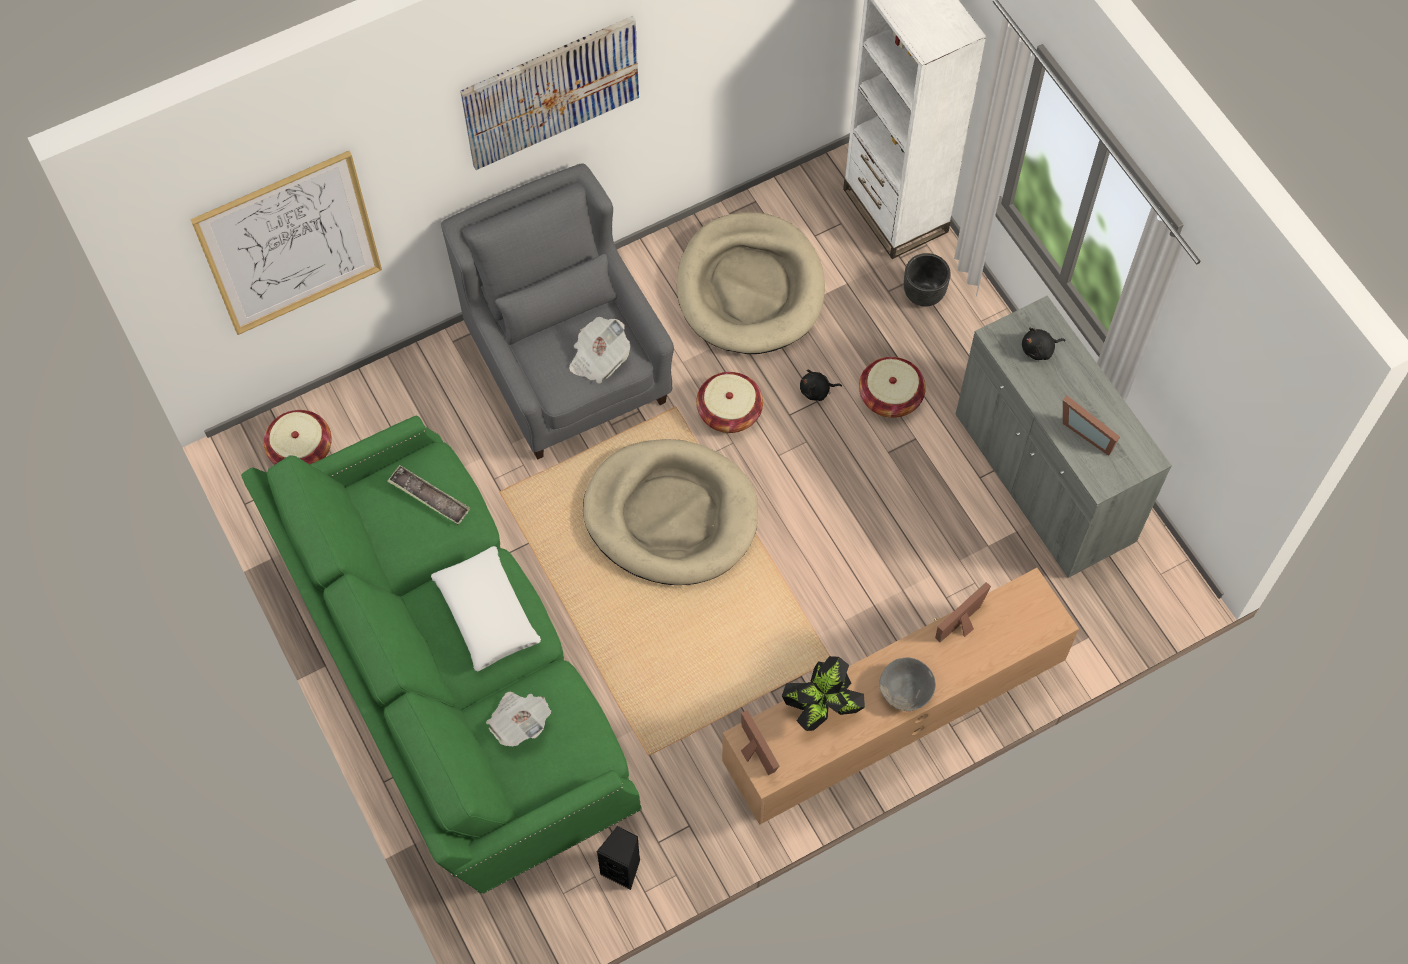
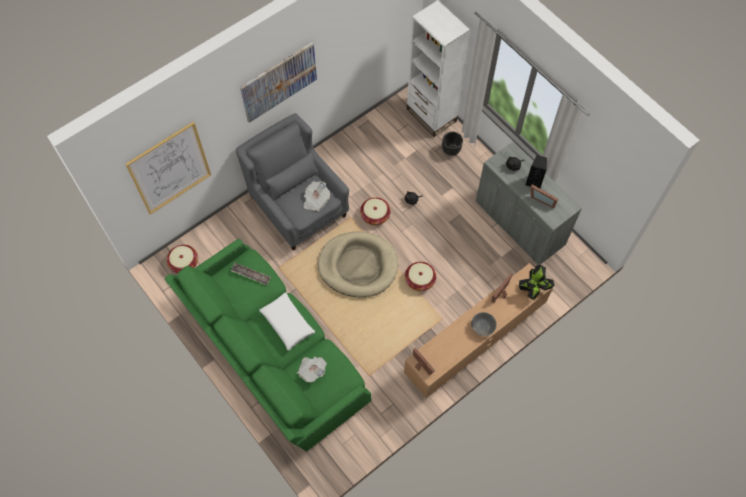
camera: 10 degrees left, 0 degrees up
(623, 869) = (367, 428): black speaker -> black speaker (534, 181)
(750, 288) = (373, 159): beige dog bed -> none
(822, 708) = (447, 341): potted plant -> potted plant (533, 289)
(890, 396) = (445, 197): basket -> basket (420, 280)

